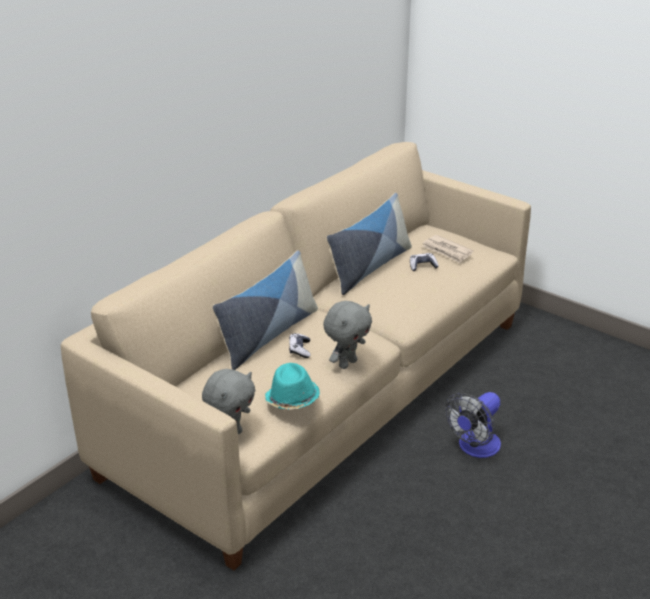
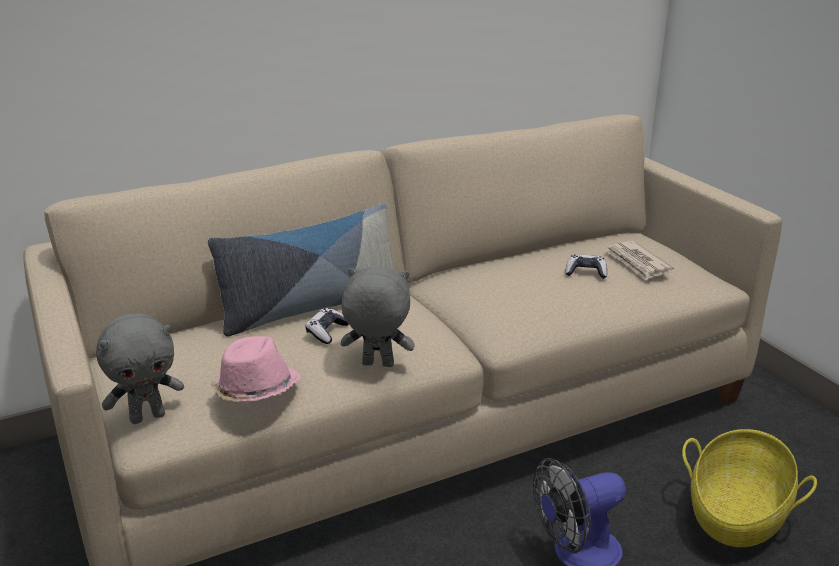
camera: 25 degrees right, 5 degrees down
(292, 400) = (256, 391): turquoise hat -> pink hat
(347, 363) = (377, 365): grey plush toy -> grey plush toy turned 150 degrees counterclockwise
(369, 267) = (514, 261): pillow -> none
(547, 397) = (737, 513): none -> basket

